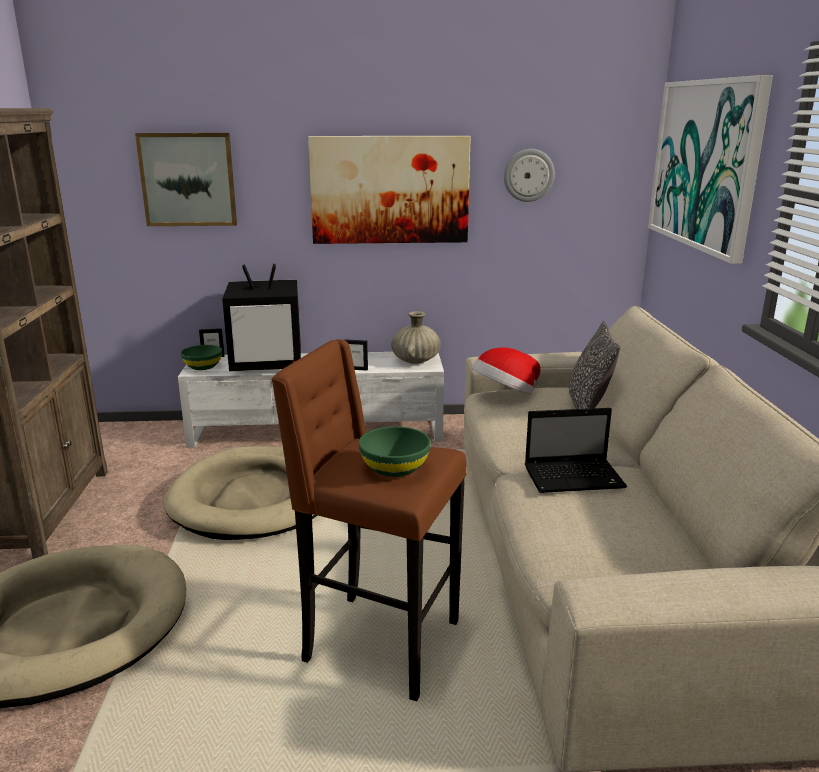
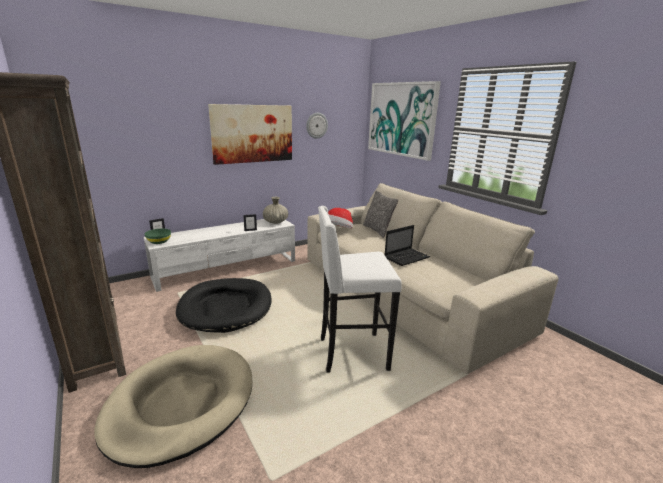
camera: 30 degrees left, 0 degrees up
(188, 179) = (135, 129): picture -> none
(256, 498) = (226, 307): beige dog bed -> black dog bed
(268, 363) = (198, 234): television -> none
(378, 642) = (351, 353): brown stool -> white stool
(395, 468) = (370, 263): green bowl -> none

